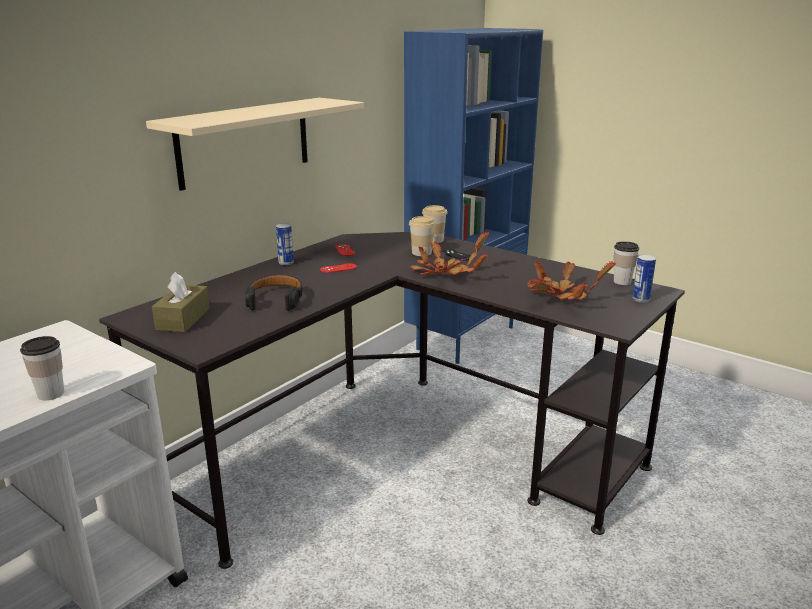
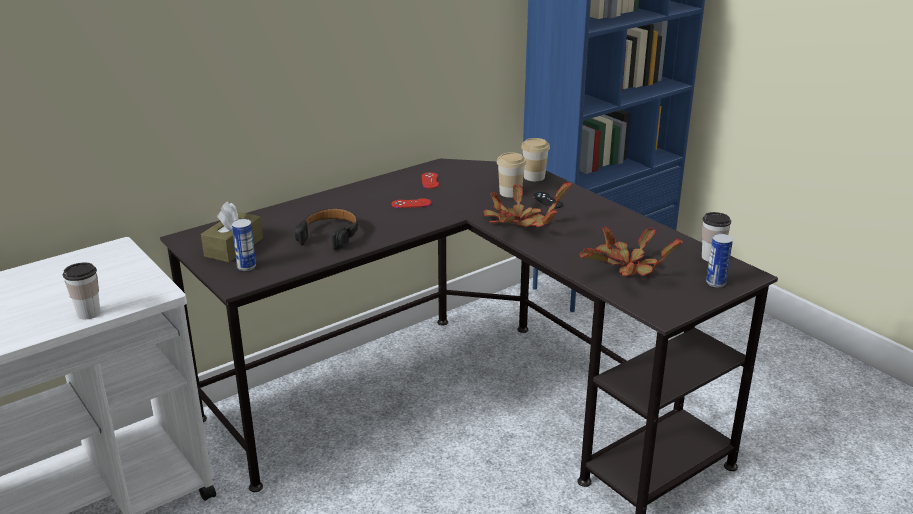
camera: 15 degrees right, 5 degrees up
(245, 142) = (325, 62): beige shelf -> none
(286, 263) = (362, 190): can -> can (246, 267)

